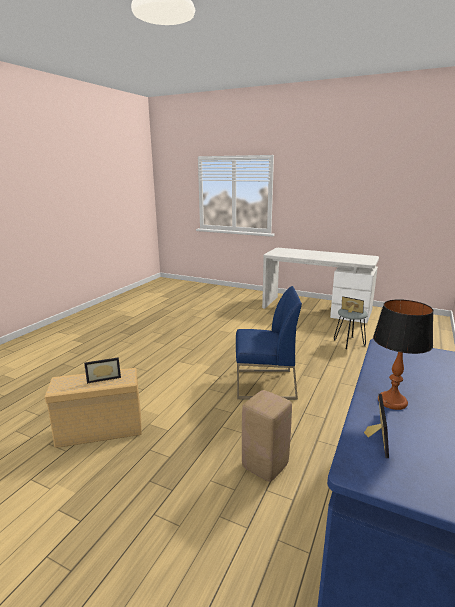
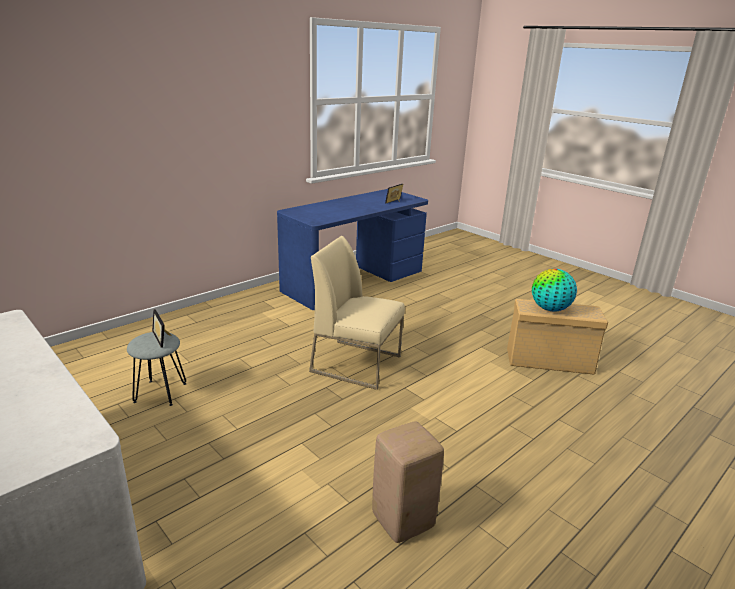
camera: 160 degrees left, 5 degrees up
(104, 377) = (550, 309): picture frame -> globe
(264, 384) = (357, 363): blue chair -> beige chair
(265, 465) = (409, 310): beige stool -> beige stool (402, 521)
(392, 401) = (367, 206): table lamp -> none

